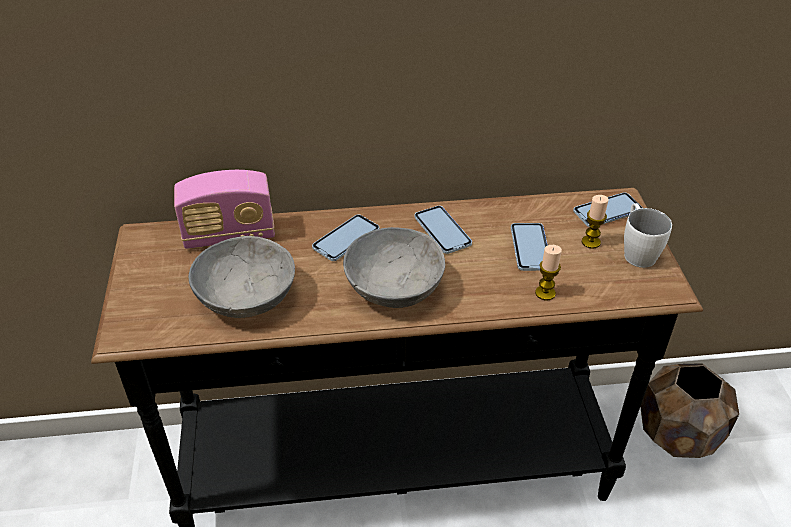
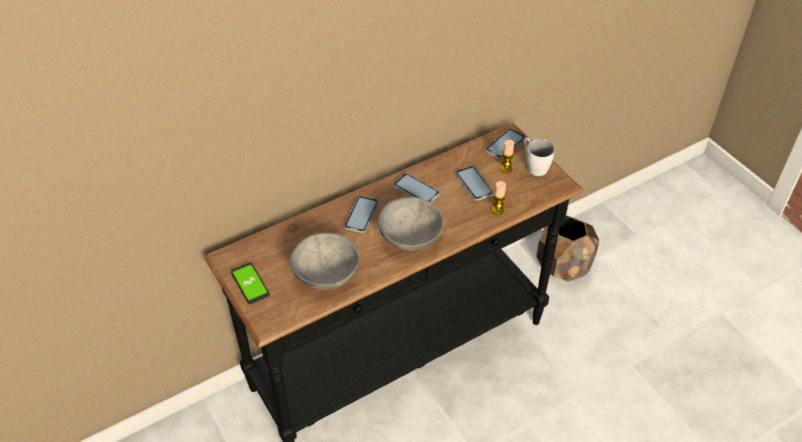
camera: 25 degrees left, 5 degrees up
(143, 276) = (250, 283): none -> phone
(229, 235) = (285, 237): radio -> none

